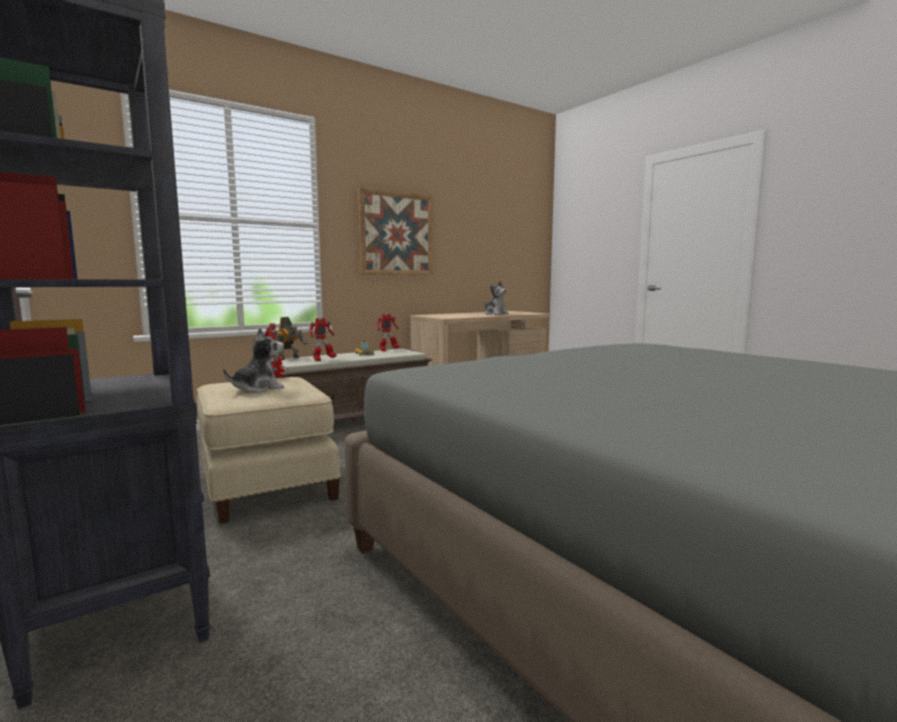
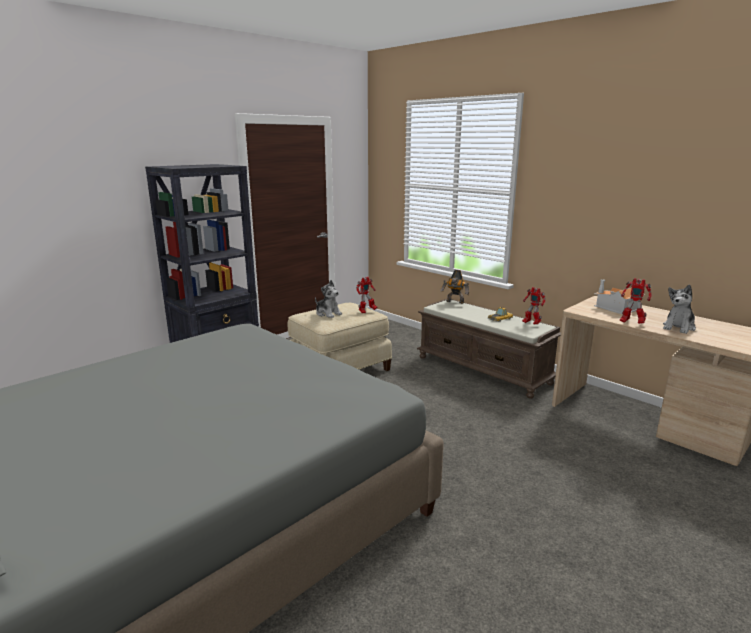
camera: 80 degrees right, 10 degrees up
(323, 360) = (456, 311): toy robot -> toy robot (631, 322)
(396, 234) = (594, 204): picture -> none
(447, 315) = (616, 308): none -> toy house

